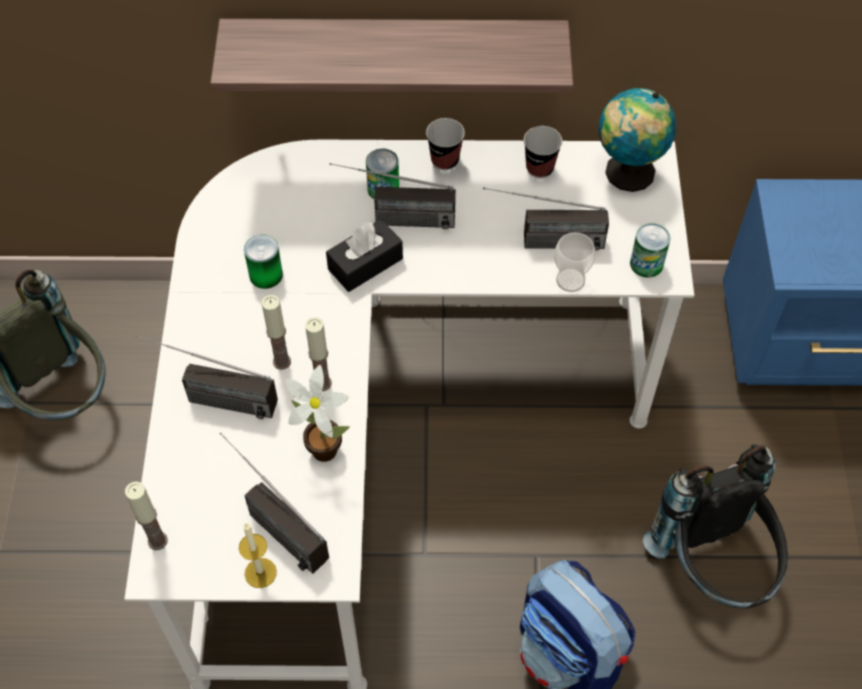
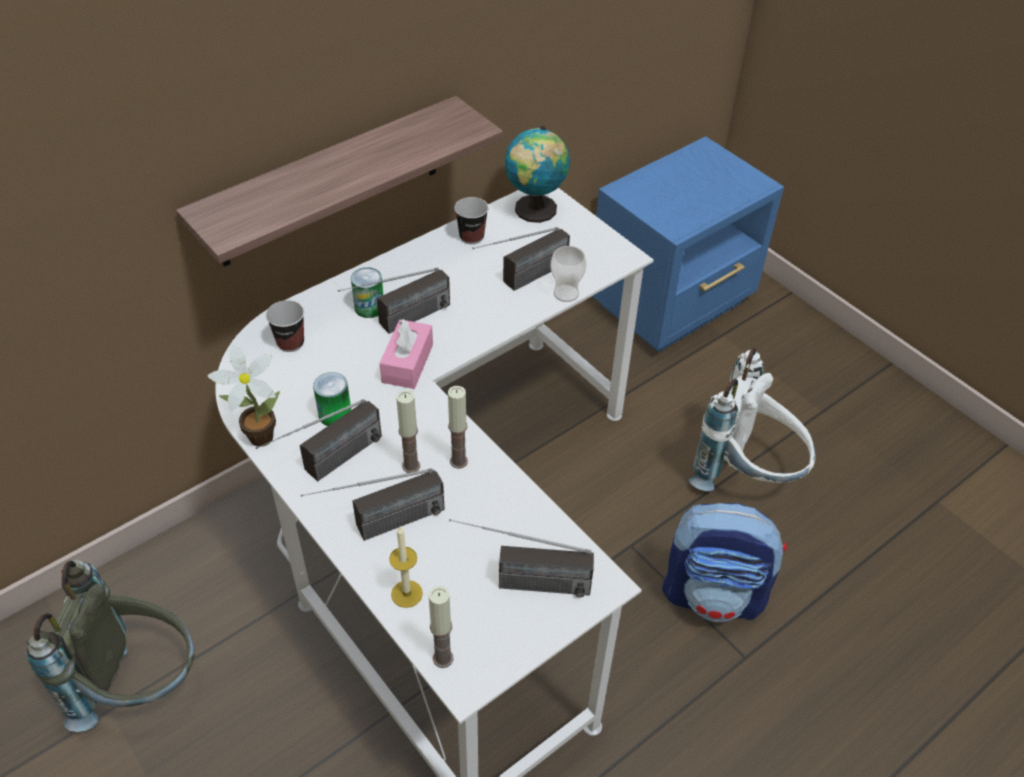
camera: 40 degrees left, 10 degrees down
(219, 319) = (327, 466): none -> radio
(260, 573) = (549, 622): candle -> candle (407, 594)
(321, 447) = (504, 504): potted plant -> potted plant (257, 436)
(365, 264) = (407, 363): black tissue box -> pink tissue box
(445, 160) = (397, 266): cup -> cup (290, 343)
(646, 264) = (604, 257): can -> none
(713, 567) = (747, 475): black backpack -> white backpack

